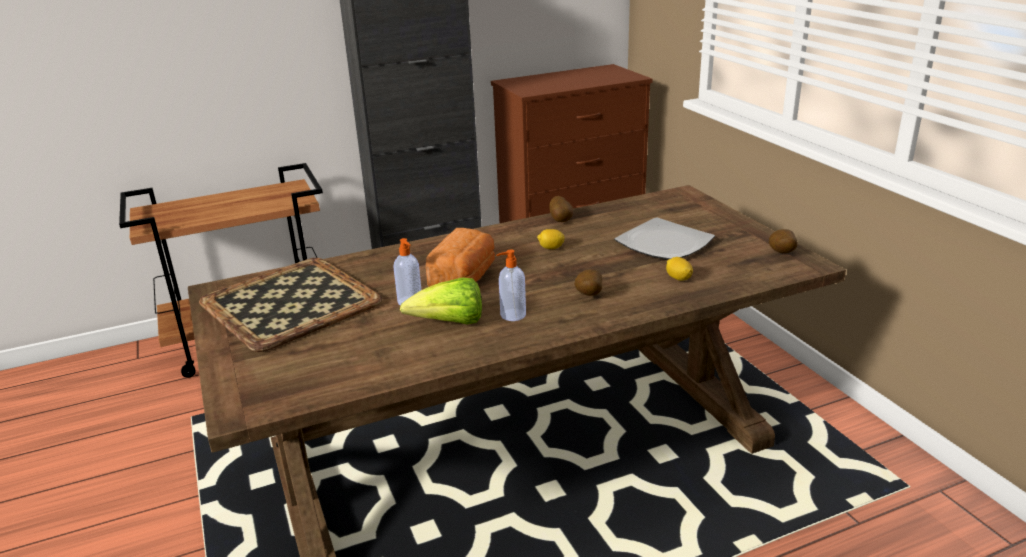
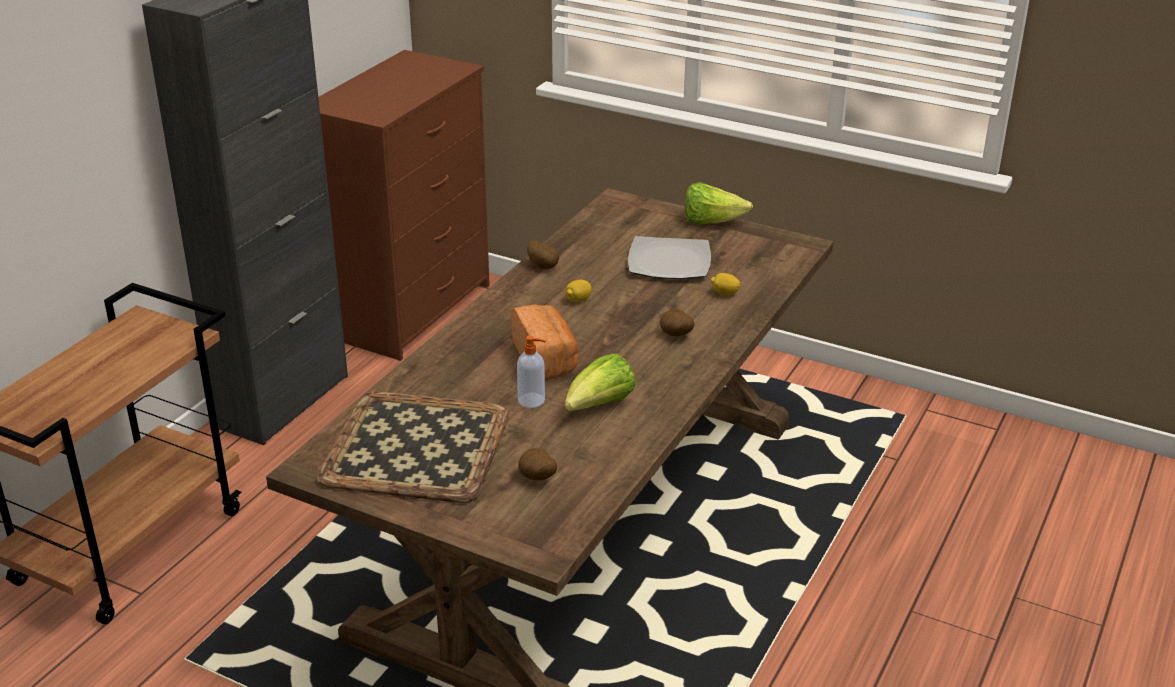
camera: 40 degrees left, 5 degrees up
(512, 315) = (640, 378): soap dispenser -> none
(743, 226) = (711, 222): none -> lettuce
(781, 253) = (771, 241): potato -> potato (537, 479)

